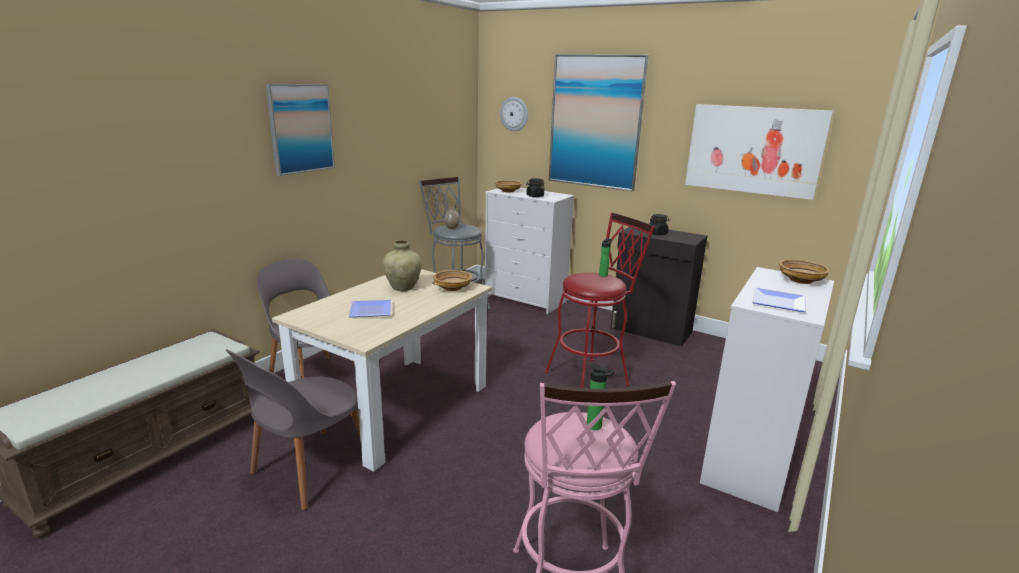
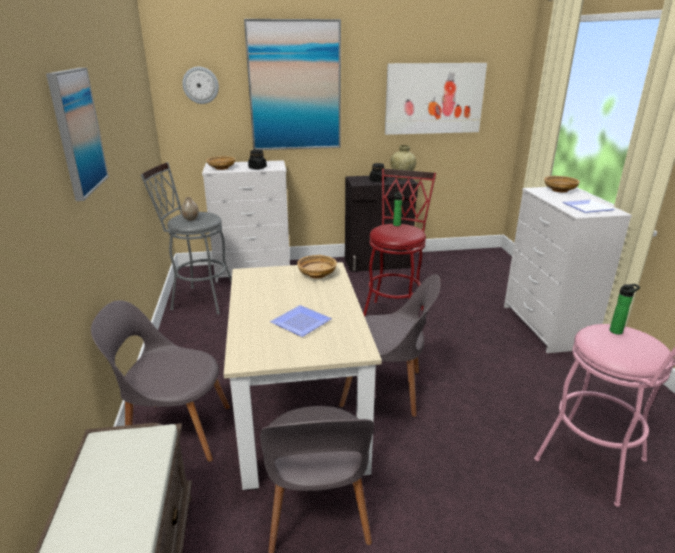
camera: 40 degrees left, 5 degrees up
(403, 288) = (277, 290): beige vase -> beige vase (402, 178)
(482, 426) = (385, 389): none -> grey chair

